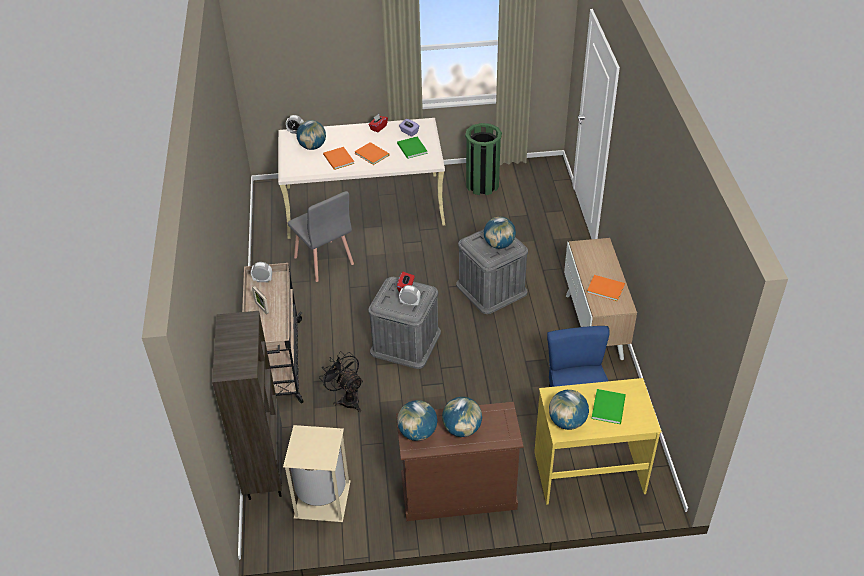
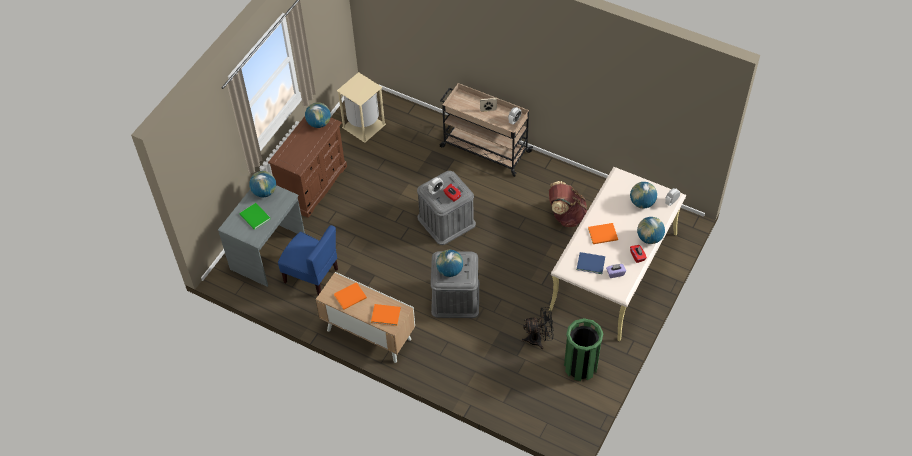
camera: 125 degrees right, 10 degrees up
(264, 470) = (406, 110): brown bookcase -> none
(323, 261) = (565, 215): grey chair -> brown backpack
(338, 160) = (611, 210): orange book -> orange book (385, 314)
(347, 399) = (425, 169): black fan -> black fan (538, 339)
(411, 149) = (590, 263): green book -> blue book
(462, 429) = (303, 142): globe -> globe (649, 238)
(589, 471) = (268, 253): yellow desk -> grey desk

